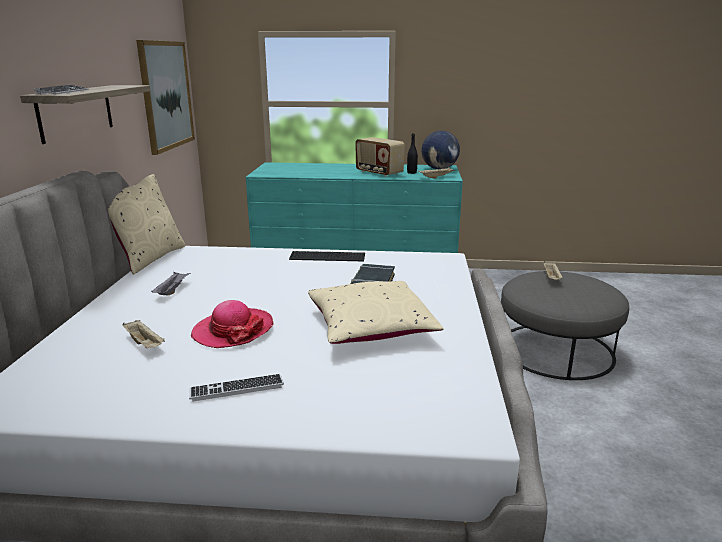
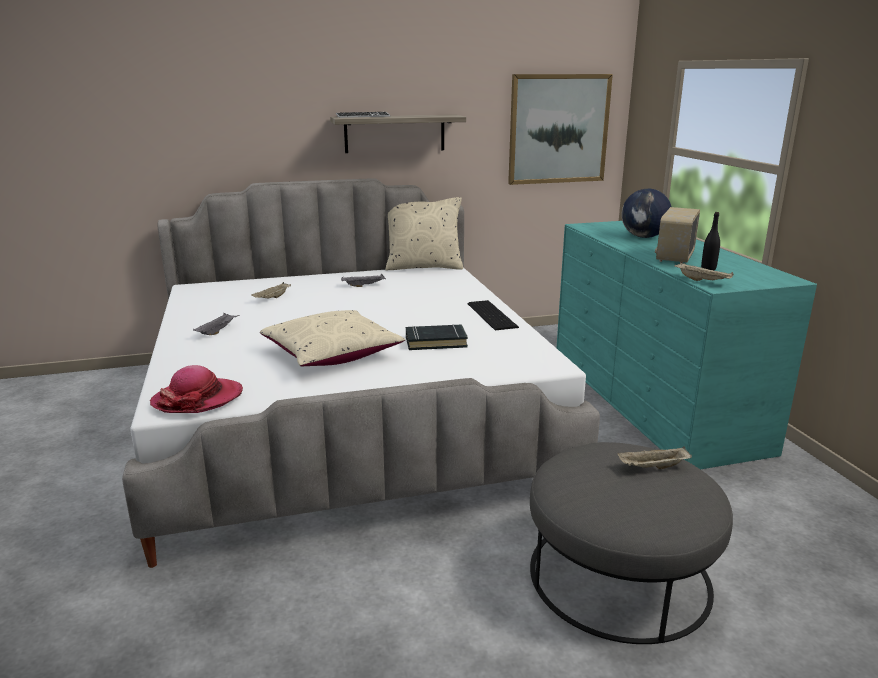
camera: 70 degrees right, 0 degrees up
(233, 330) = (303, 314): hat -> hat (198, 399)
(237, 389) = (217, 331): keyboard -> grey tray
(439, 169) = (764, 278): globe -> globe (644, 237)

